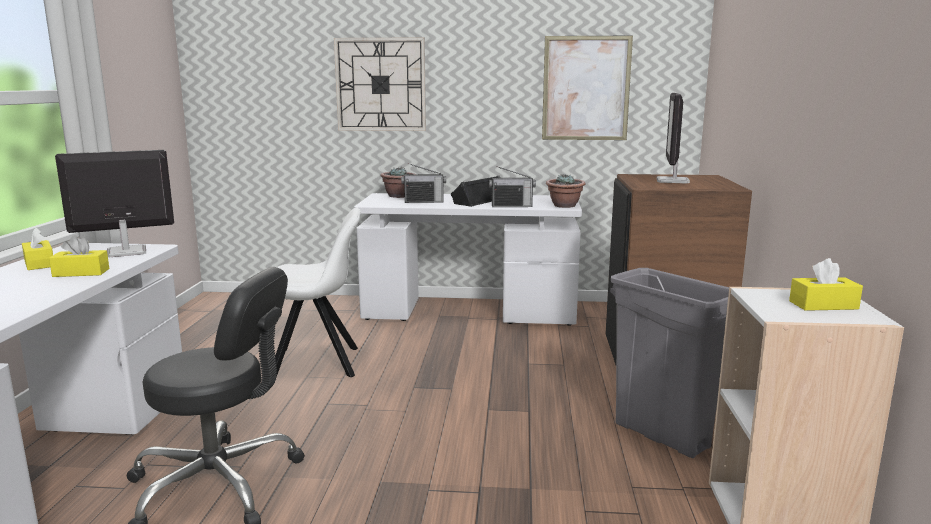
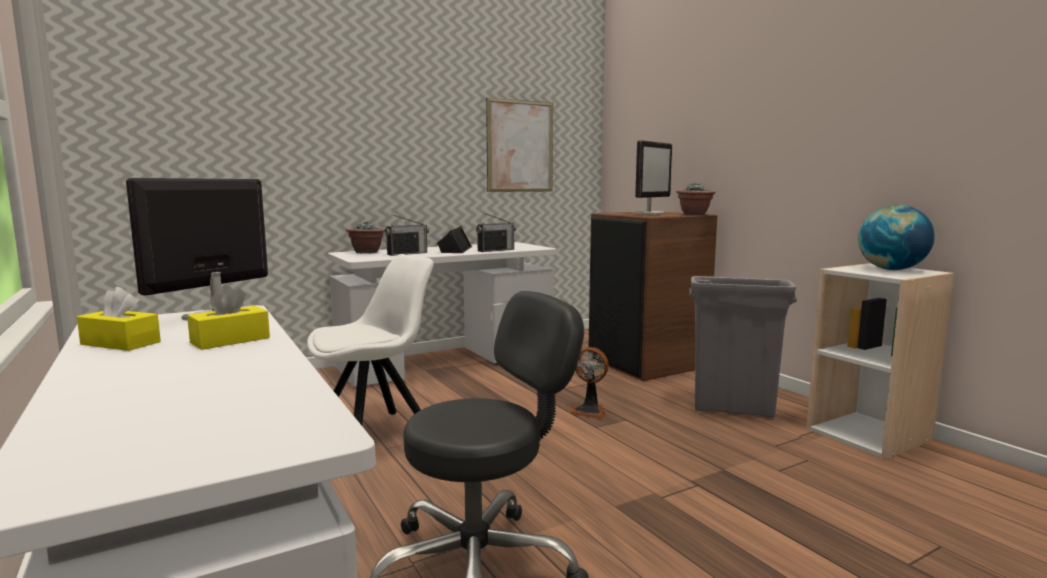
camera: 35 degrees left, 5 degrees down
(380, 84) = (332, 136): wall clock -> none
(510, 392) = (589, 411): none -> fan
(564, 206) = (535, 247): potted plant -> potted plant (694, 214)
(672, 181) = (649, 214): monitor -> monitor turned 120 degrees counterclockwise
(823, 305) = (891, 269): yellow tissue box -> globe

